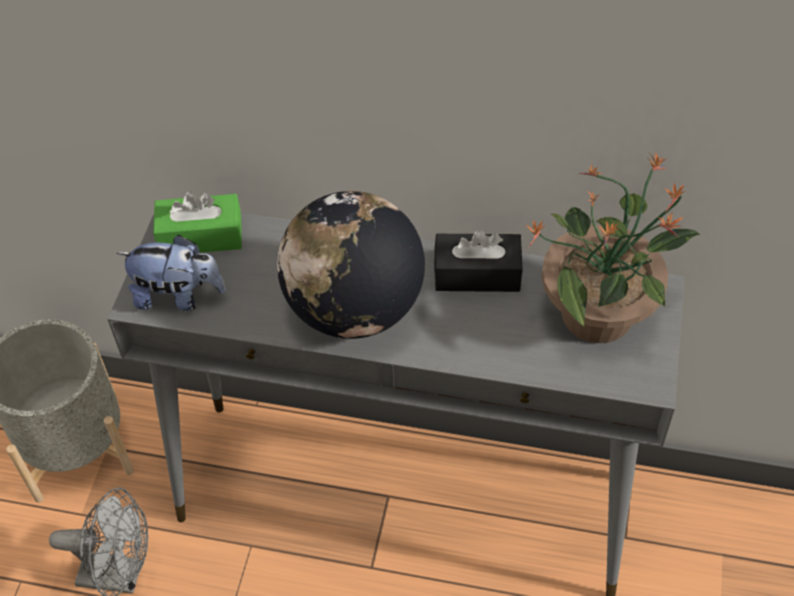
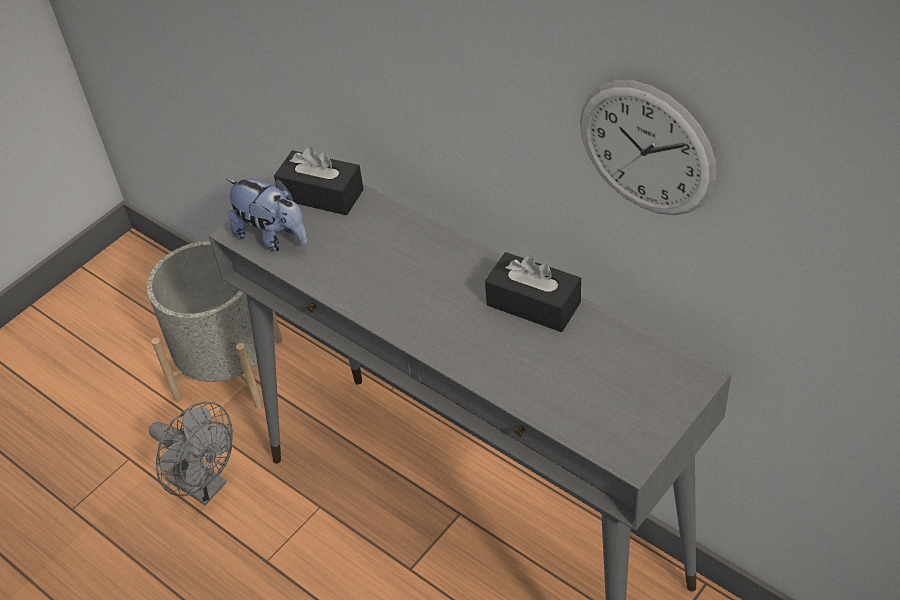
camera: 30 degrees right, 5 degrees down
(201, 236) = (321, 194): green tissue box -> black tissue box
(354, 309) = (406, 296): globe -> none
(587, 94) = (646, 149): none -> wall clock
(599, 314) = (624, 378): potted plant -> none

